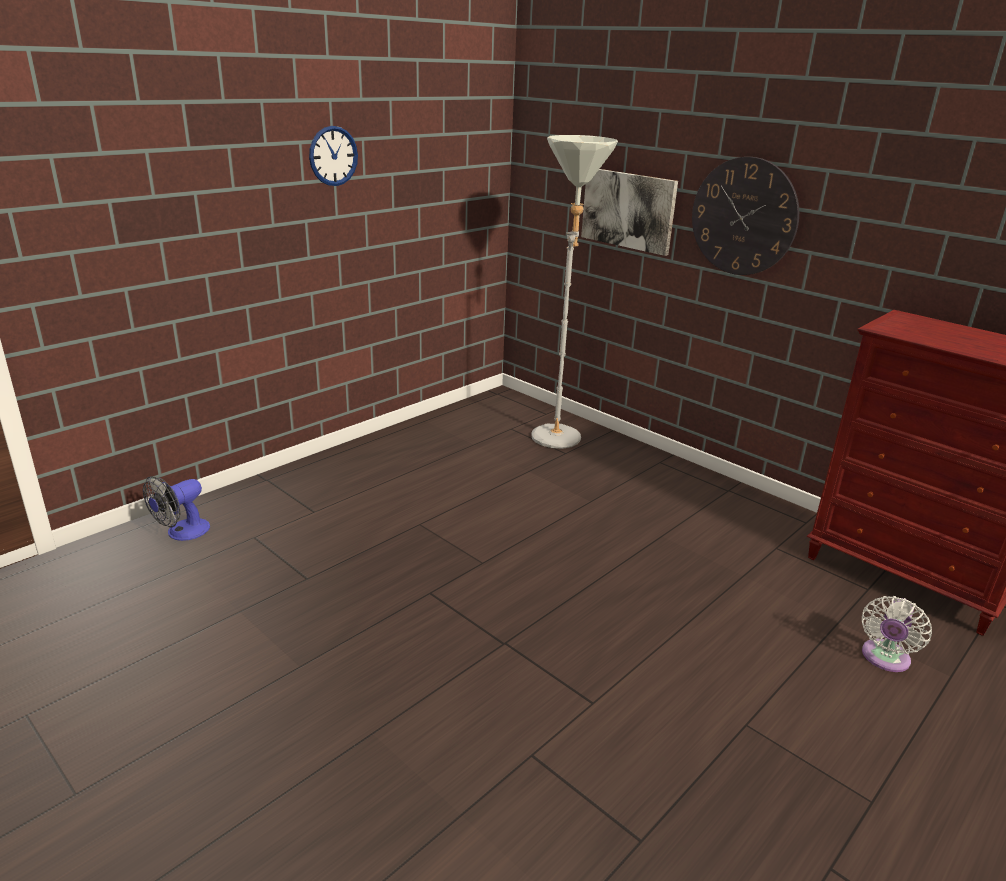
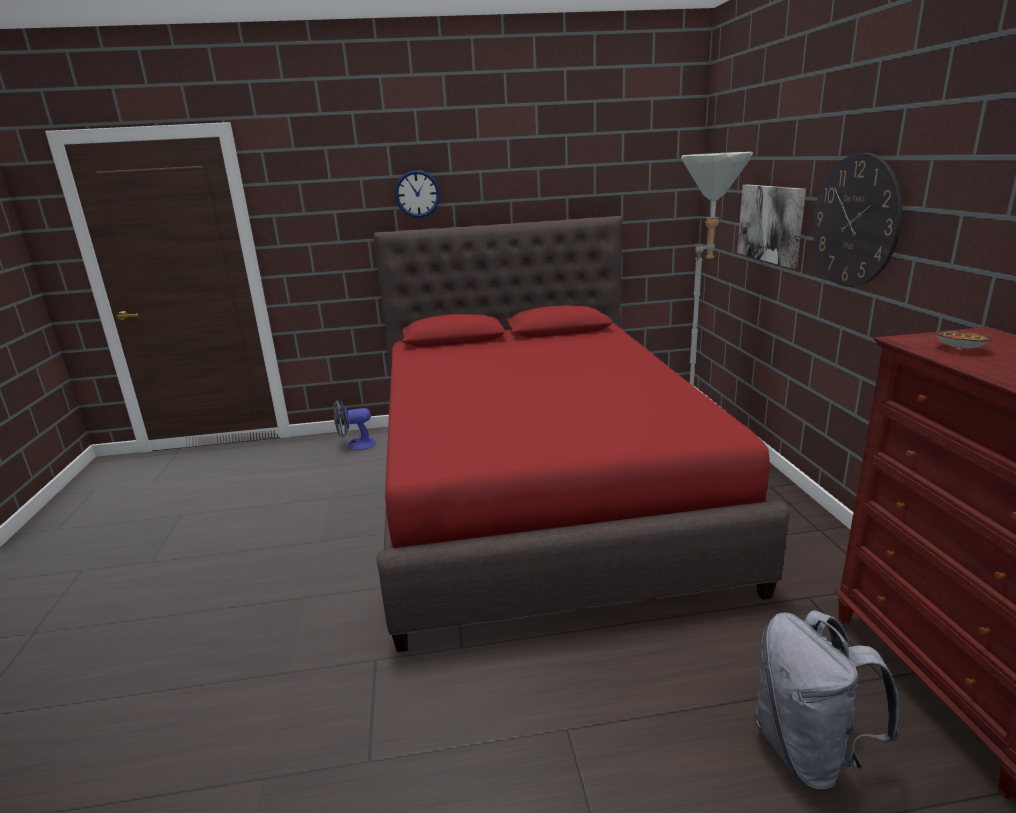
camera: 40 degrees right, 5 degrees down
(333, 156) = (508, 181): wall clock -> wall clock (417, 194)
(477, 524) = (539, 490): none -> red bed
(884, 659) = (808, 752): white fan -> grey backpack
(918, 332) = (959, 349): none -> bowl

